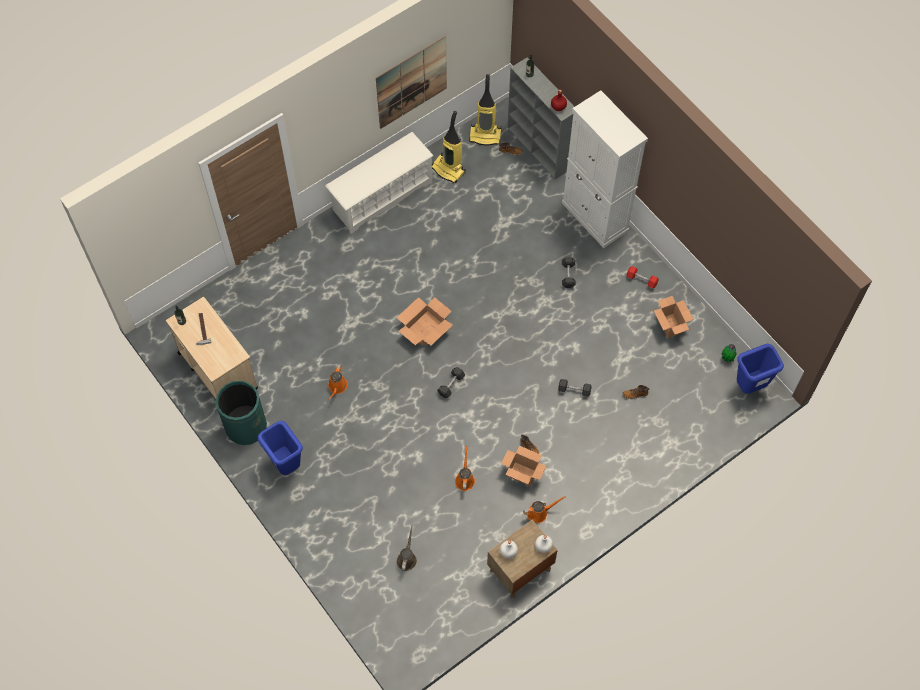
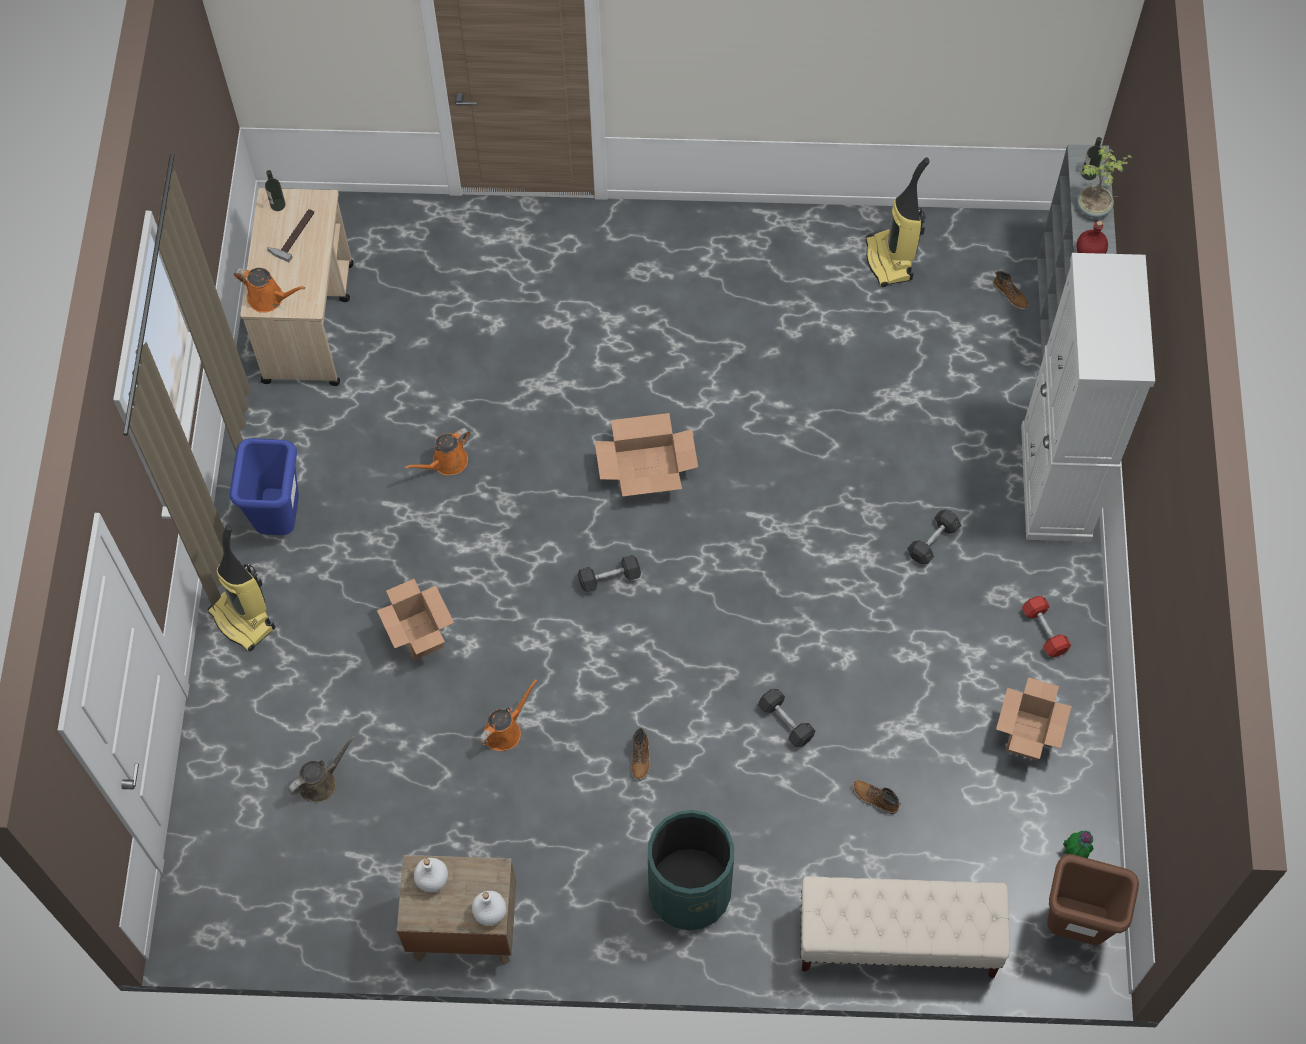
camera: 40 degrees right, 0 degrees up
(246, 426) = (275, 427): green trash can -> green trash can (690, 891)
(382, 196) = (756, 233): white shoe rack -> none
(411, 82) = (878, 64): picture -> none
(485, 135) = (992, 246): vacuum cleaner -> vacuum cleaner (244, 619)
(522, 474) = (594, 788): cardboard box -> cardboard box (419, 635)
(539, 513) = (567, 865): orange watering can -> orange watering can (269, 298)
(544, 87) = (1094, 209): none -> potted plant
(690, 442) = (896, 940): none -> beige bench
(750, 386) = (1075, 926): blue trash can -> brown trash can

